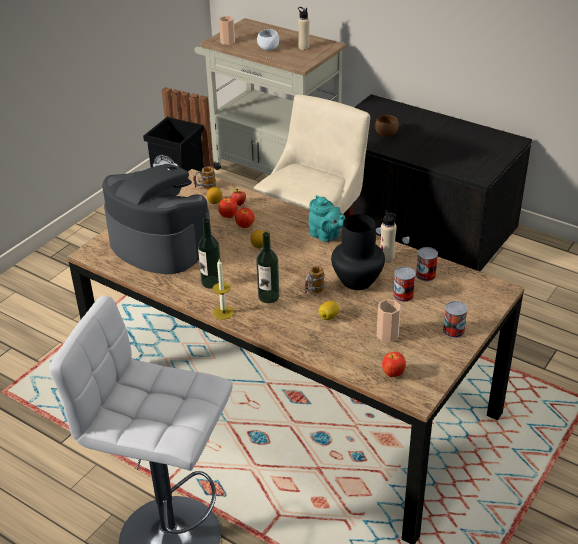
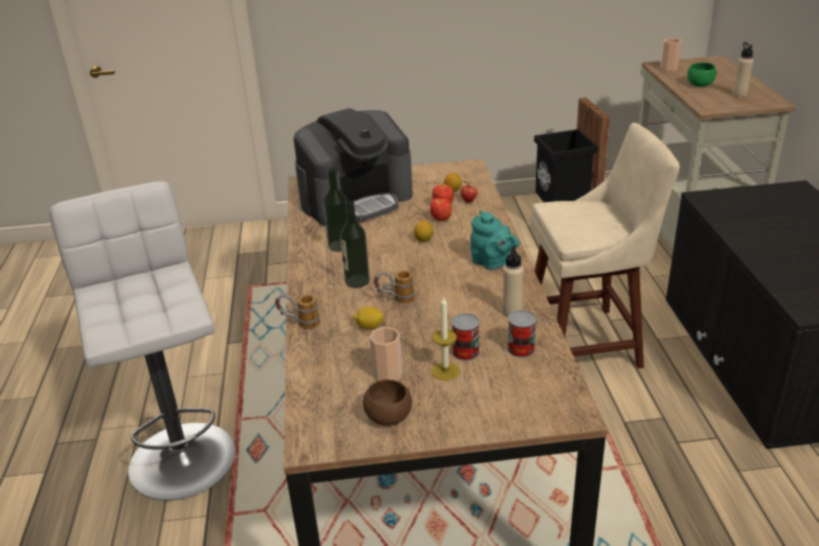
camera: 50 degrees right, 5 degrees down
(159, 245) = (356, 200): coffee machine -> coffee machine turned 60 degrees clockwise
(204, 189) = (463, 177): mug -> mug (299, 323)
(223, 312) = (305, 272): candle -> candle (445, 371)
(268, 48) = (699, 85): white bowl -> green bowl
(326, 236) = (492, 263): turquoise teapot -> turquoise teapot turned 45 degrees counterclockwise
(356, 280) = (449, 313): black vase -> none
(386, 134) = (758, 222): brown bowl -> brown bowl (389, 417)
(393, 374) = (328, 409): apple -> none
(453, 330) = (451, 414): can -> none

